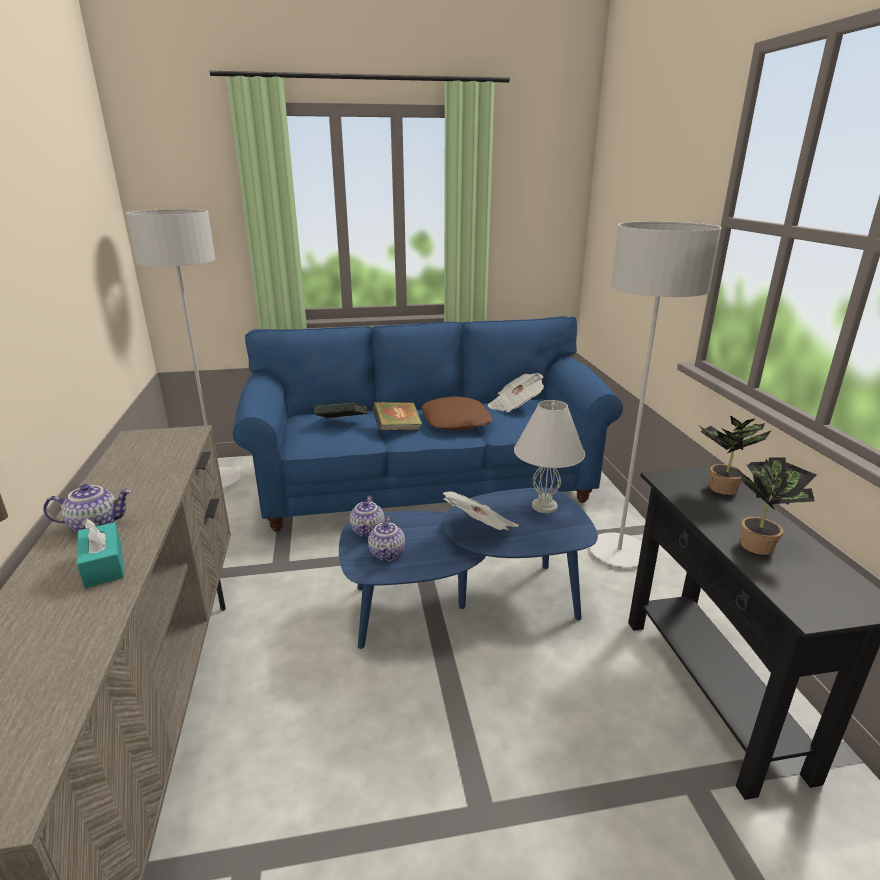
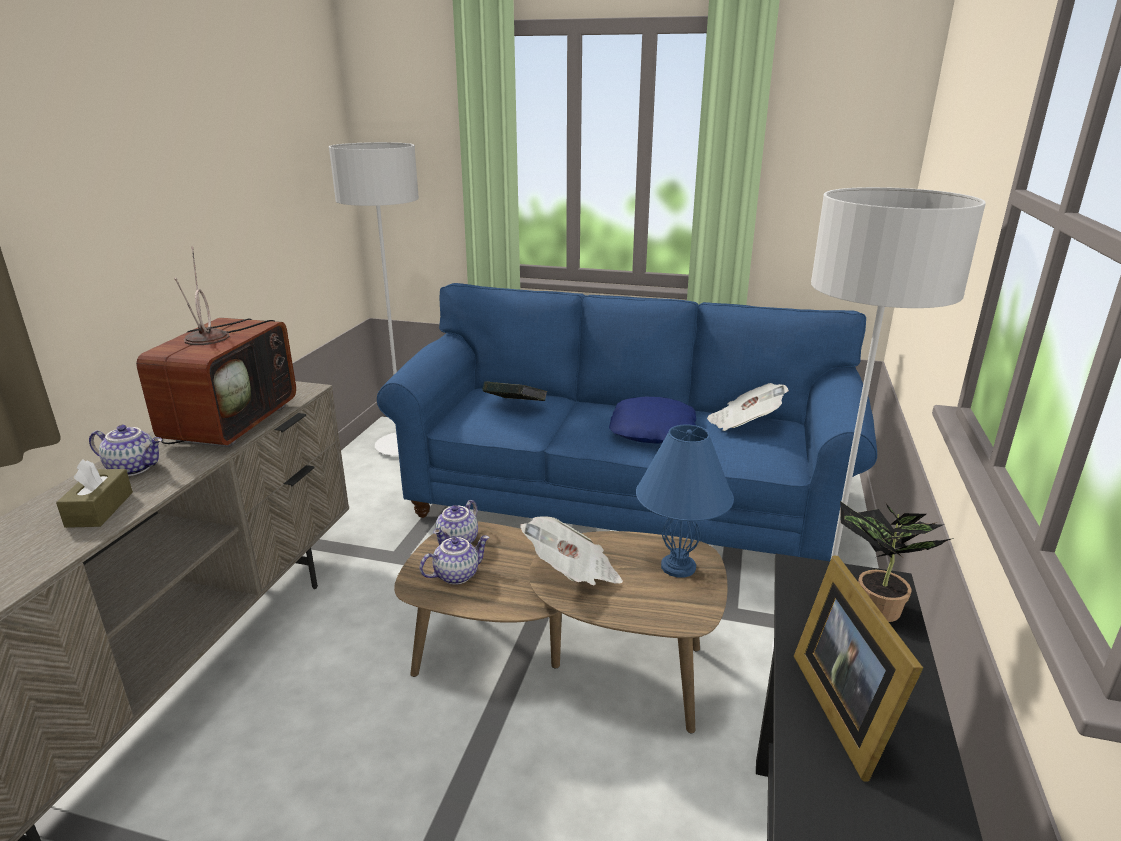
camera: 25 degrees right, 0 degrees up
(103, 565) = (100, 509): turquoise tissue box -> brown tissue box
(149, 469) = (231, 421): none -> television
(388, 554) = (456, 574): teapot -> teapot turned 150 degrees counterclockwise
(397, 429) = (573, 426): book -> none
(456, 421) = (653, 430): brown pillow -> blue pillow
(465, 604) = (561, 664): blue coffee table -> brown coffee table
(543, 506) = (677, 566): white table lamp -> blue table lamp
(758, 543) = (845, 707): potted plant -> picture frame

